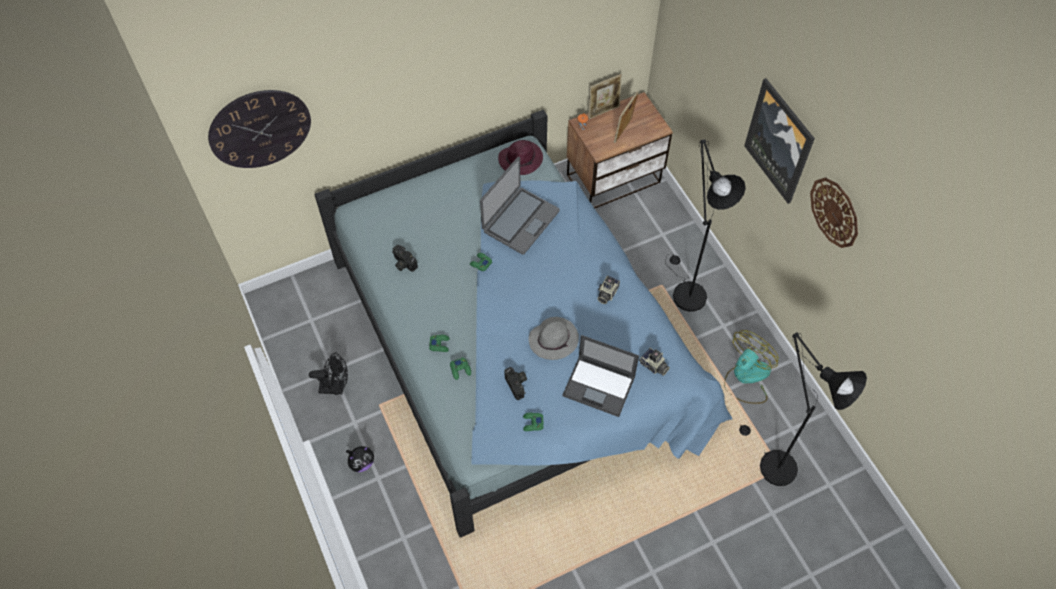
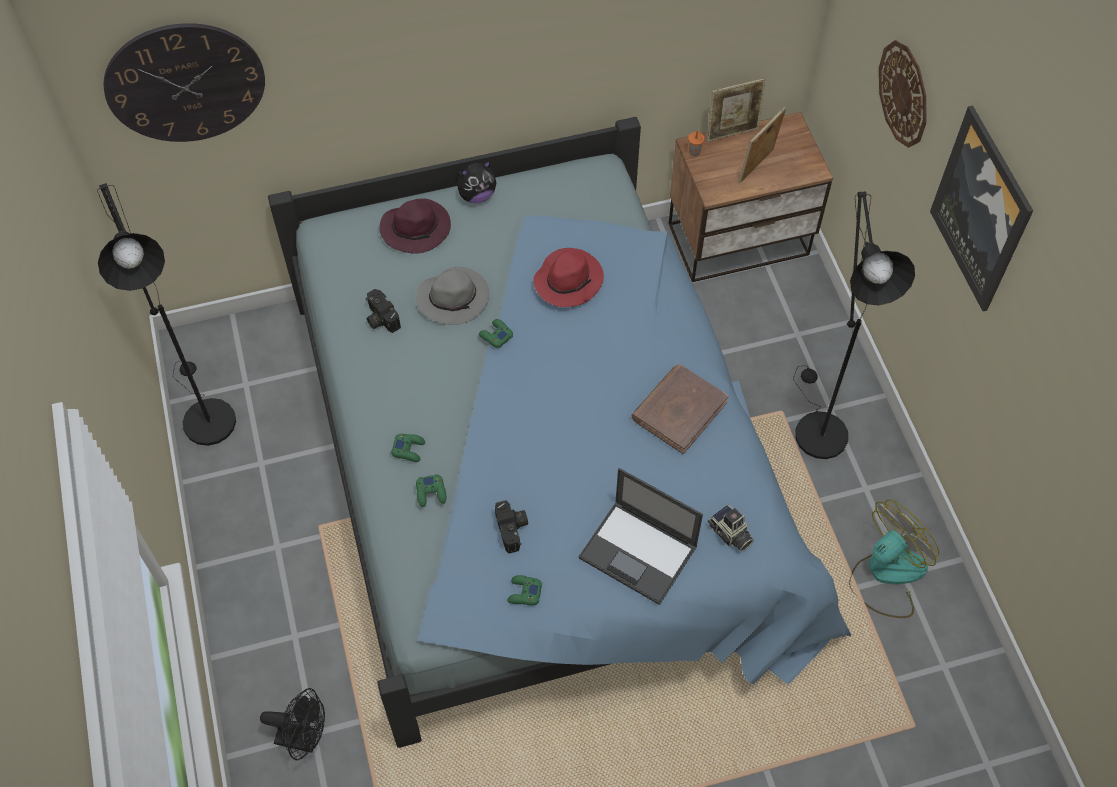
camera: 10 degrees right, 0 degrees up
(336, 387) = (261, 490): black fan -> black fan (304, 738)
(362, 463) = (275, 609): plush toy -> plush toy (476, 195)
(520, 221) = (568, 280): laptop -> red hat
(521, 159) = (590, 187): purple hat -> purple hat (417, 228)
(554, 339) = (583, 469): grey hat -> grey hat (454, 298)
(606, 293) = (679, 410): camera -> brown book
(771, 463) = (901, 714): black floor lamp -> black floor lamp (204, 414)
(834, 212) = (1050, 334): wall clock -> wall clock (904, 94)

